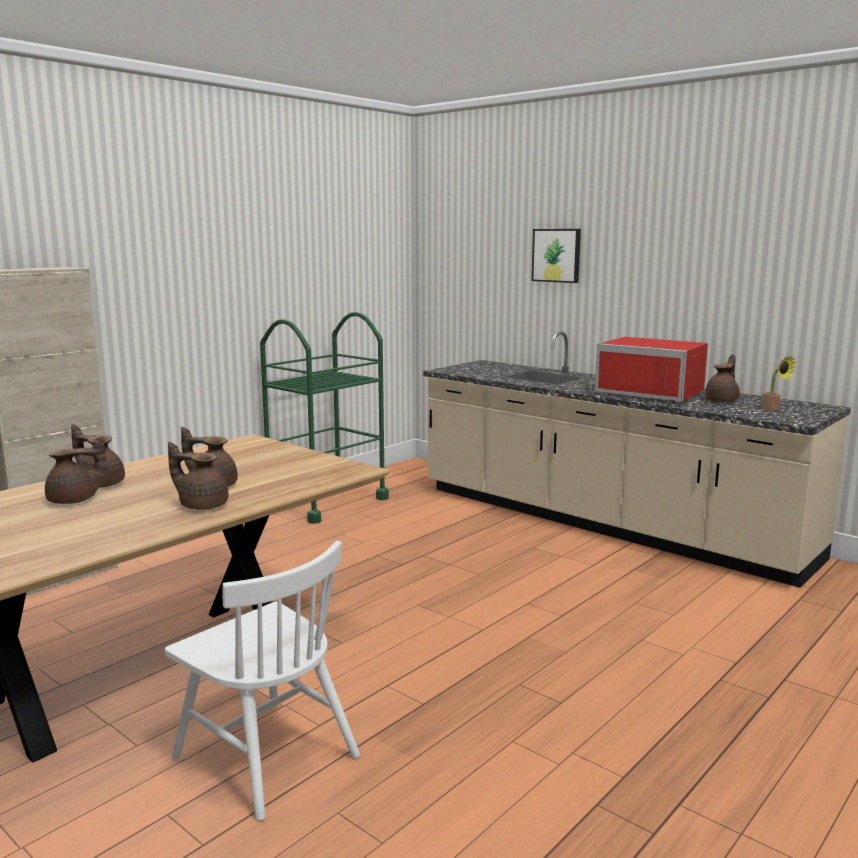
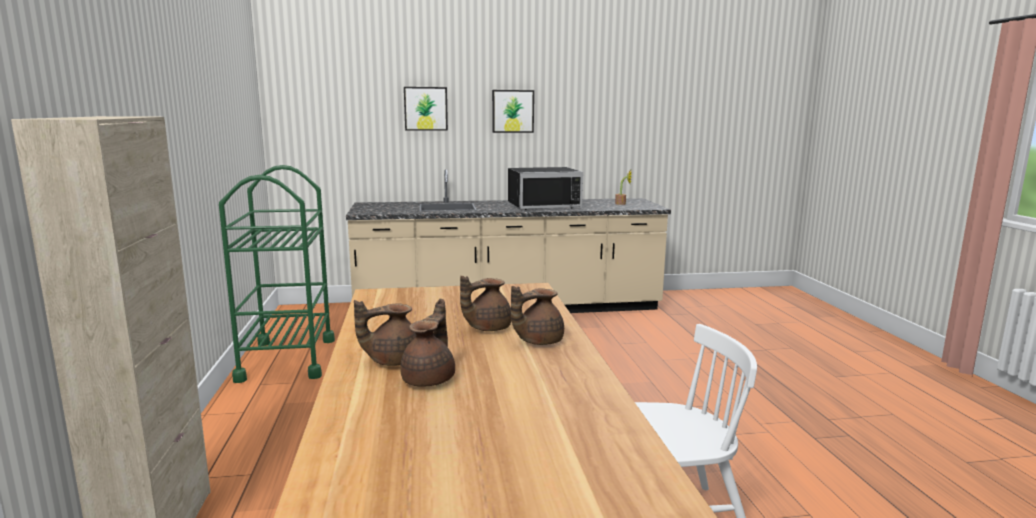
camera: 50 degrees left, 0 degrees up
(652, 393) = (542, 205): red microwave -> black microwave
(657, 260) = (512, 111): none -> picture
(722, 400) = (588, 204): brown teapot -> none

